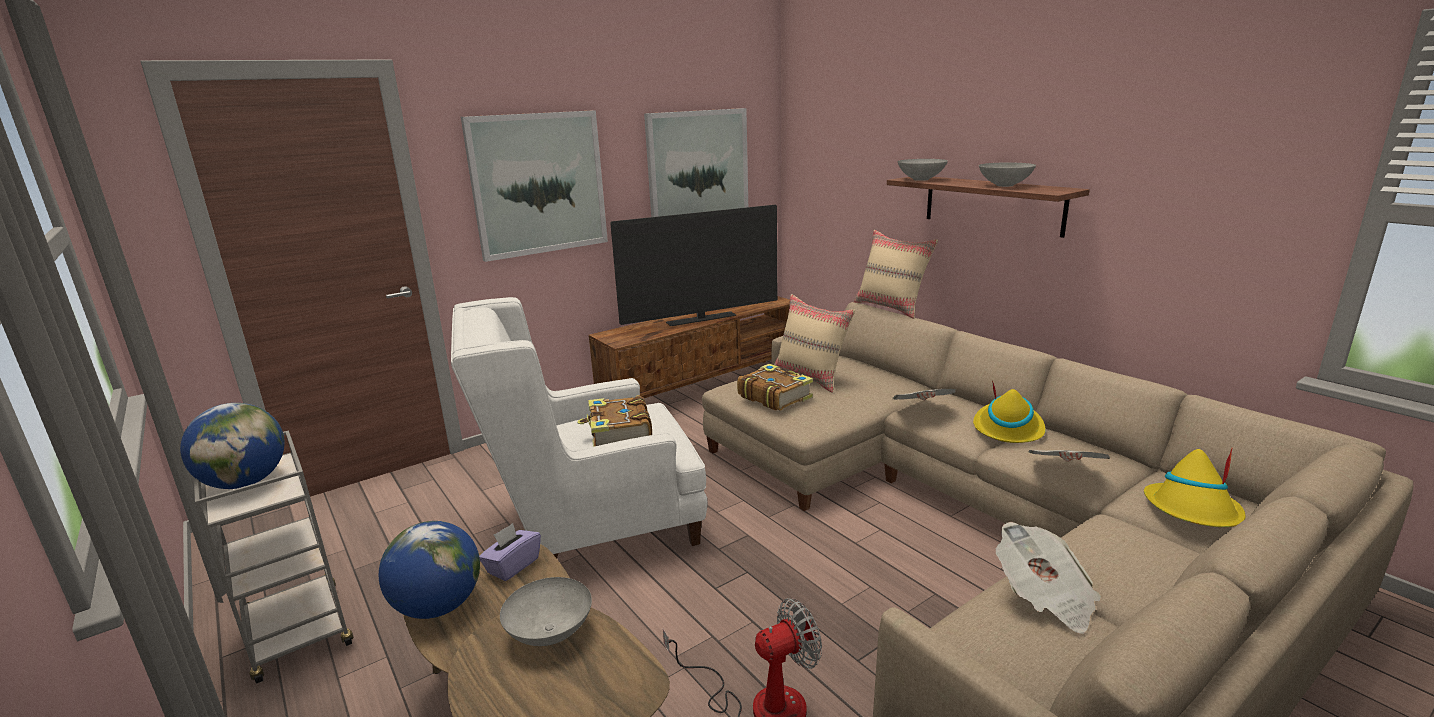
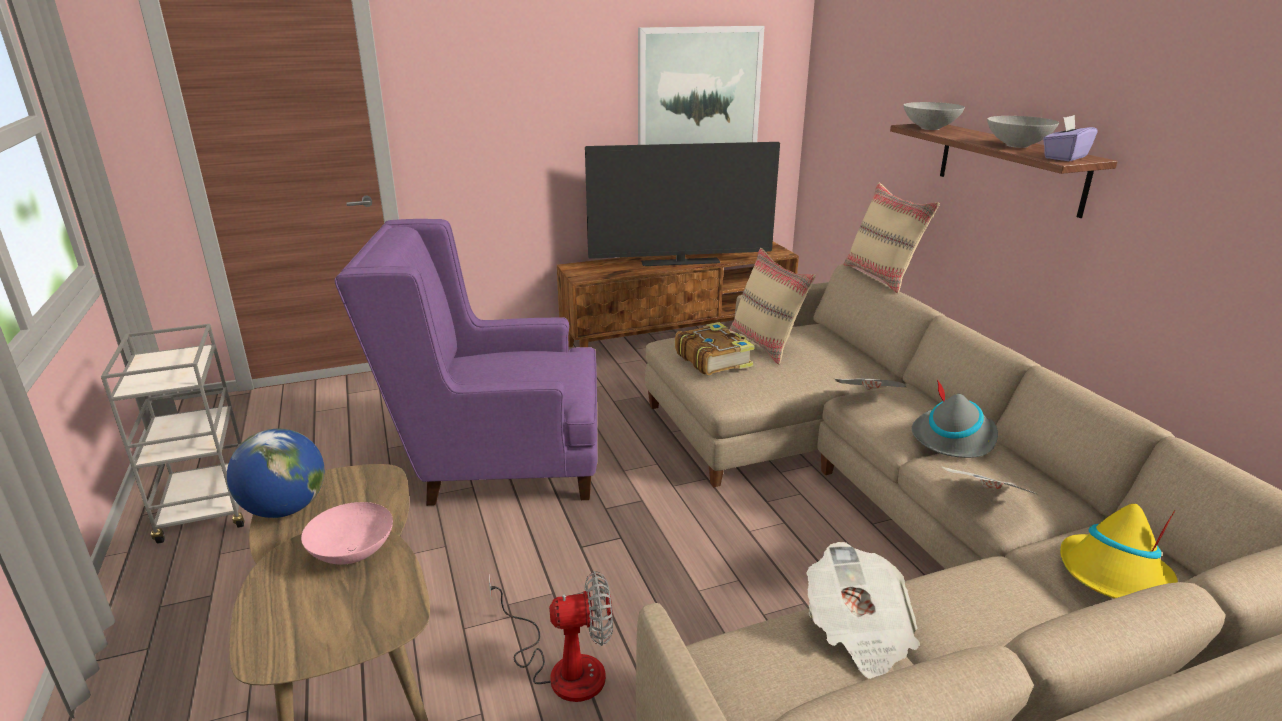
camera: 15 degrees right, 5 degrees up
(245, 482) = (161, 366): globe -> none
(512, 566) = (366, 485): purple tissue box -> purple tissue box (1064, 157)
(538, 184) = (512, 100): picture -> none
(551, 633) = (353, 554): grey bowl -> pink bowl
(591, 525) = (496, 461): white armchair -> purple armchair
(618, 434) = (523, 373): book -> none
(1008, 428) = (954, 437): yellow hat -> grey hat

